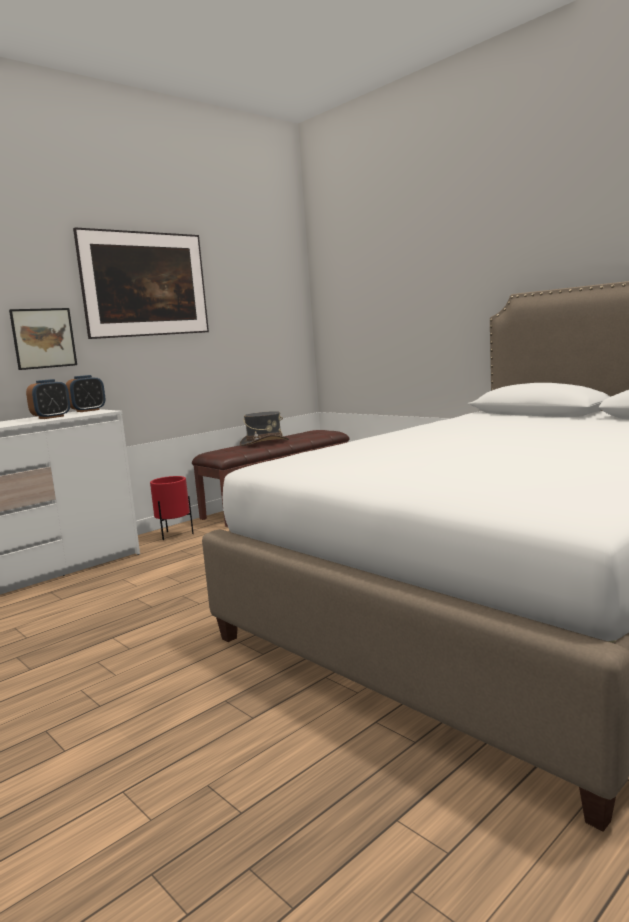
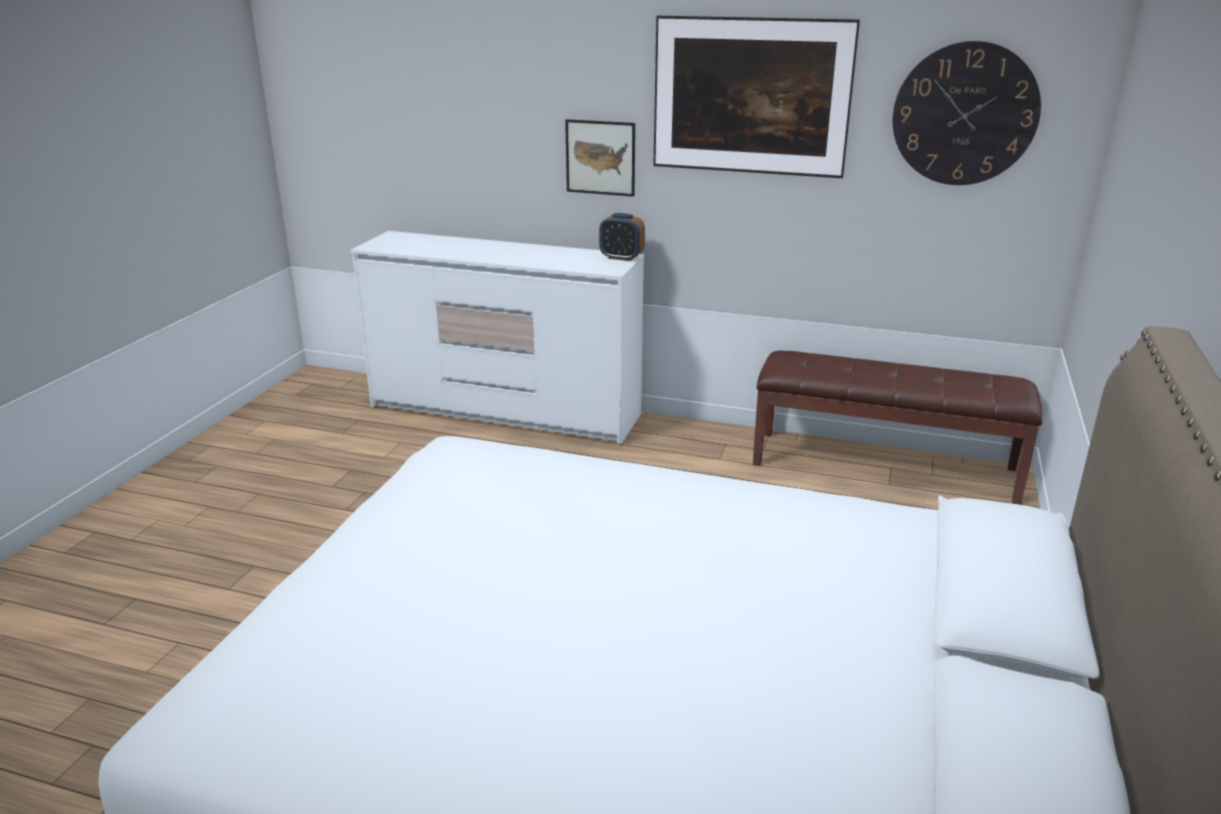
camera: 60 degrees right, 15 degrees up
(51, 417) = (562, 259): alarm clock -> none
(175, 535) = (694, 441): red planter -> none
(255, 289) = (964, 114): none -> wall clock
(264, 442) = (879, 371): grey hat -> none

